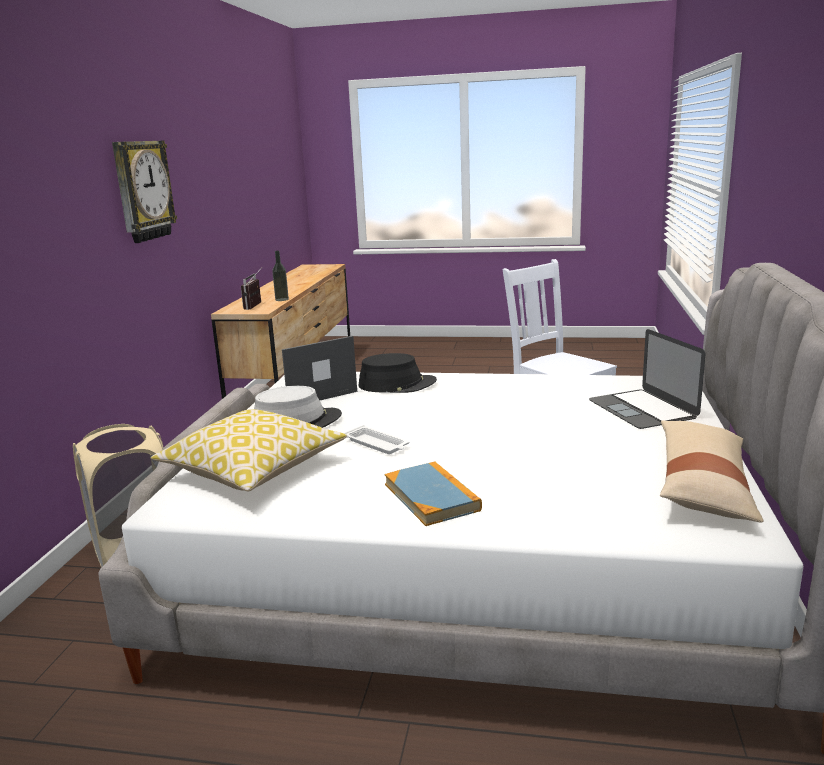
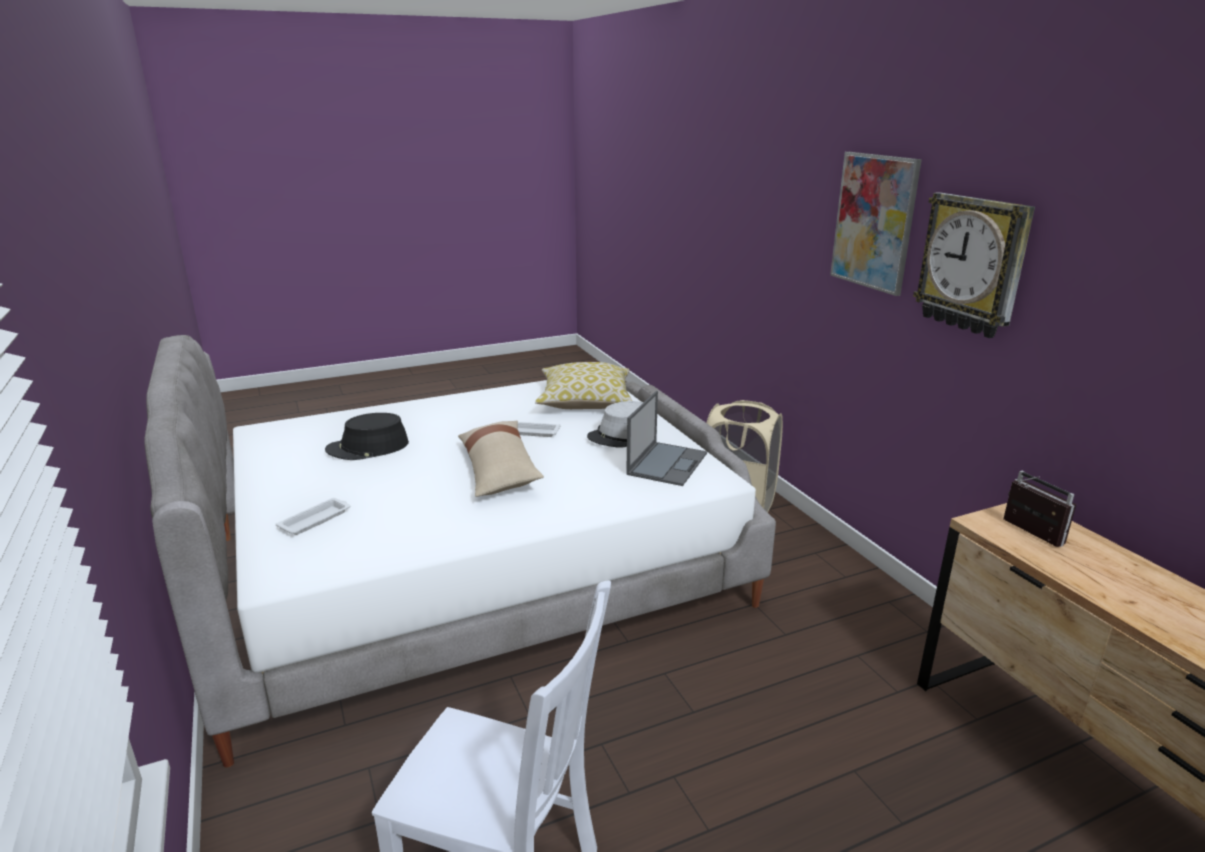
camera: 145 degrees right, 5 degrees up
(74, 182) = (874, 222): none -> picture
(282, 299) = (1061, 571): bottle -> none
(397, 384) = (601, 494): black hat -> black hat (368, 447)
(431, 497) = (454, 411): book -> none
(642, 409) = (316, 520): laptop -> white tray
(703, 485) = (275, 454): beige pillow -> beige pillow (498, 470)

